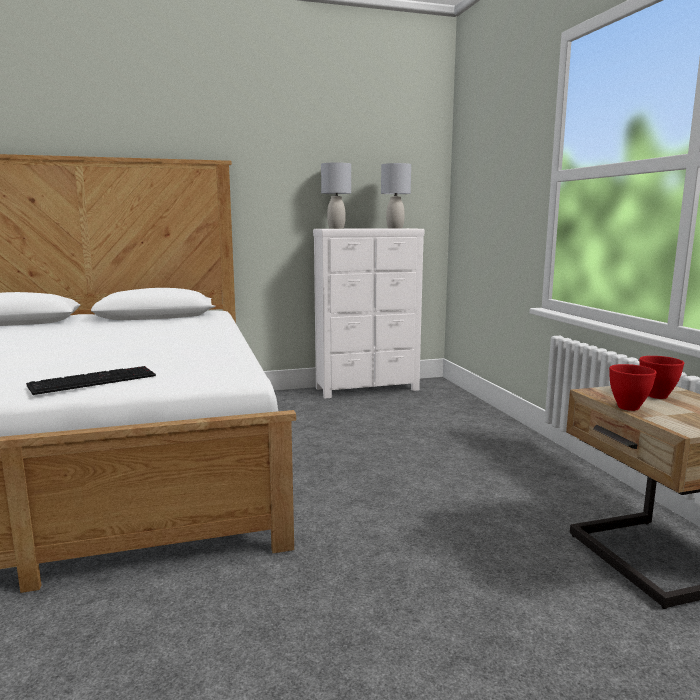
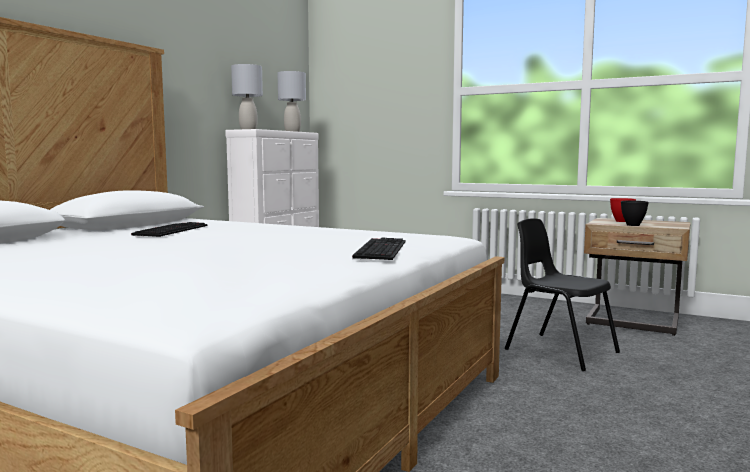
camera: 45 degrees left, 5 degrees down
(132, 327) = (171, 230): none -> keyboard
(434, 553) = (559, 350): none -> black chair
(629, 407) = (633, 225): red bowl -> black bowl

